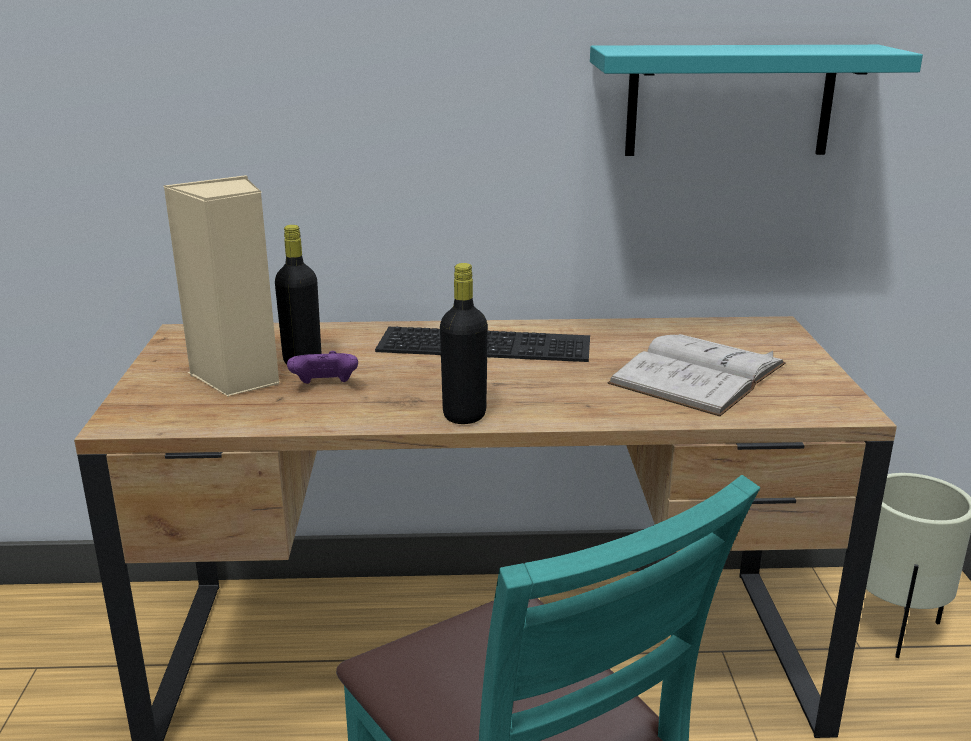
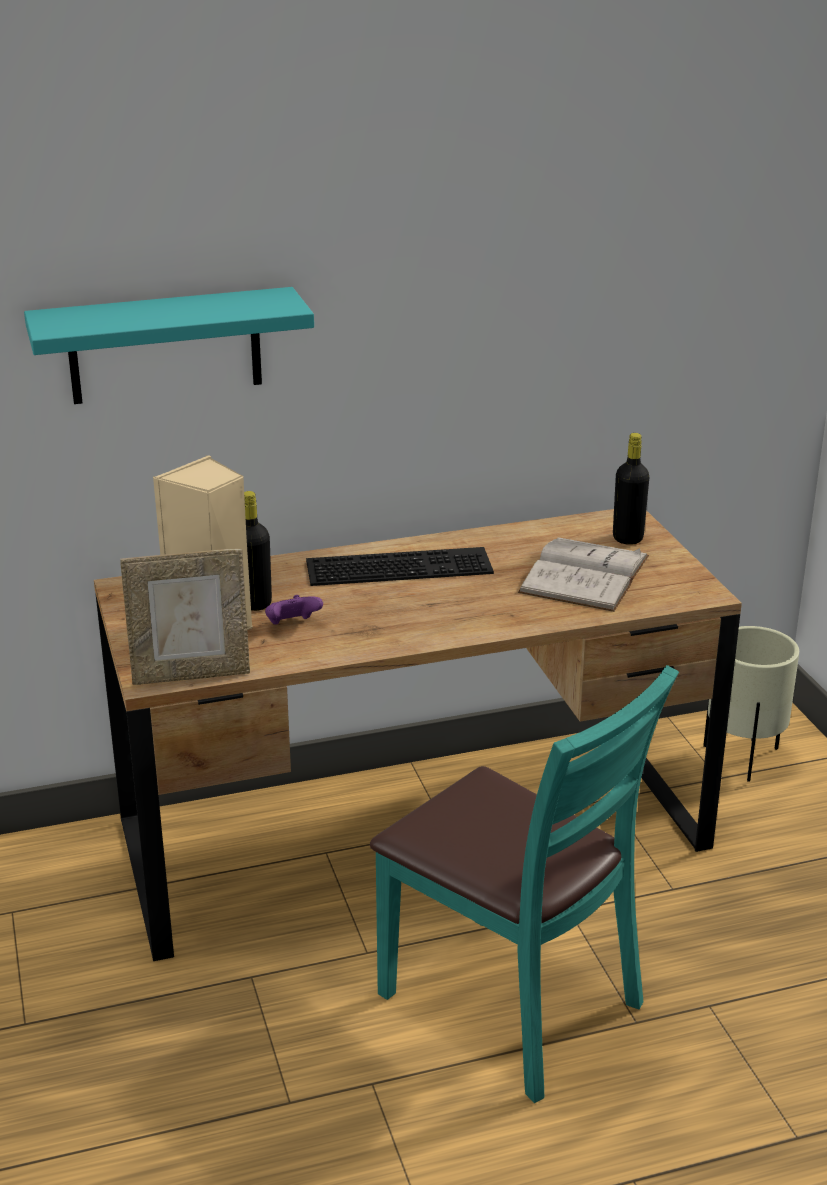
camera: 15 degrees left, 5 degrees up
(170, 422) = (191, 674): none -> picture frame
(464, 415) = (421, 636): black bottle -> black bottle (627, 538)
(729, 100) = (580, 335): turquoise shelf -> turquoise shelf (165, 346)

